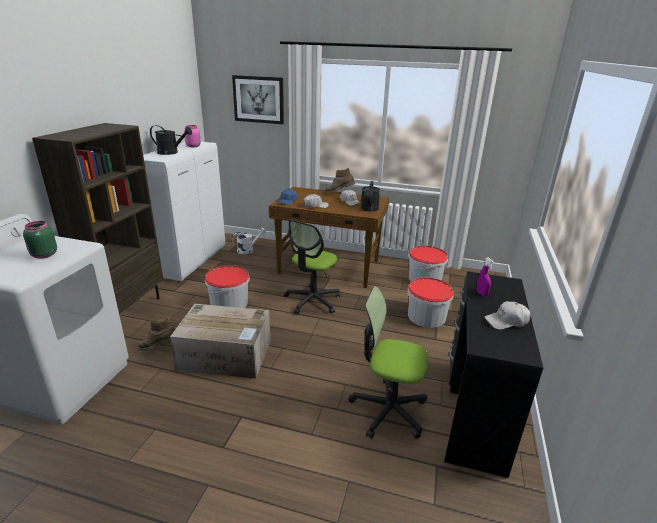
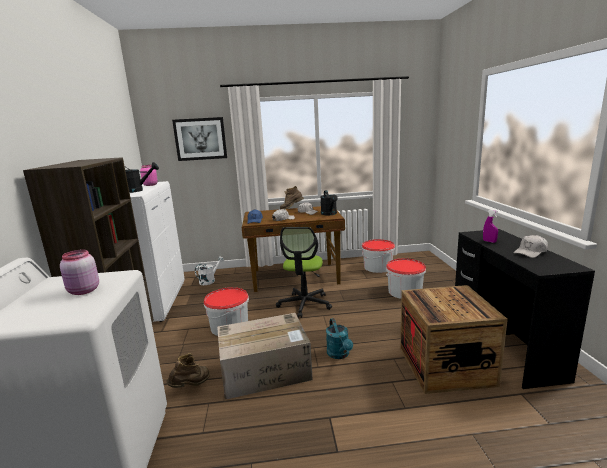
camera: 20 degrees left, 10 degrees down
(43, 255) = (83, 291): green jar -> pink jar
(160, 349) = (191, 386): brown boot -> brown boot turned 150 degrees clockwise
(299, 363) = (339, 355): none -> turquoise watering can
(388, 410) = (445, 366): office chair -> crate

